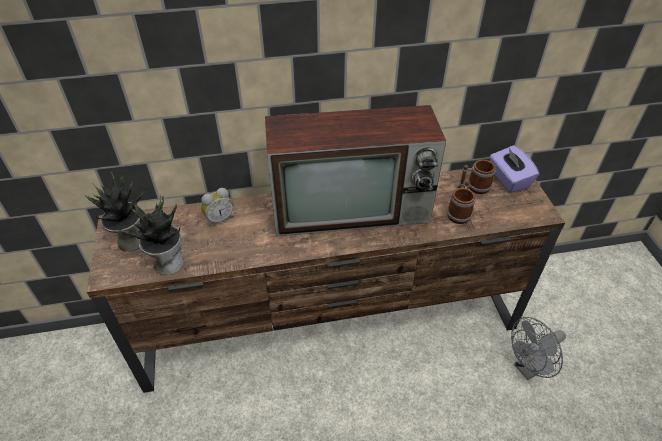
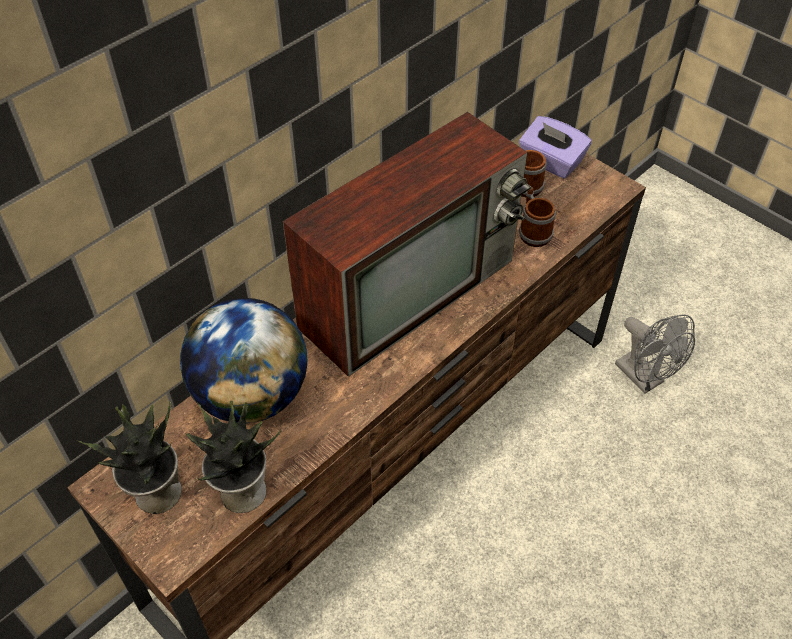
camera: 35 degrees left, 5 degrees up
(219, 219) = (252, 395): alarm clock -> globe
(528, 368) = (645, 378): grey fan -> grey fan turned 60 degrees counterclockwise

